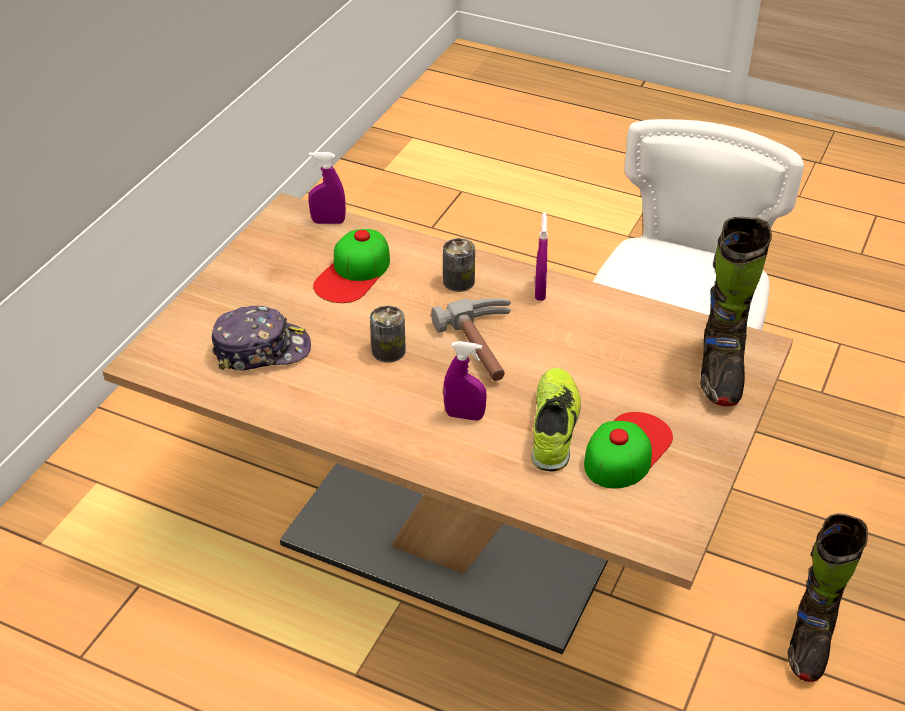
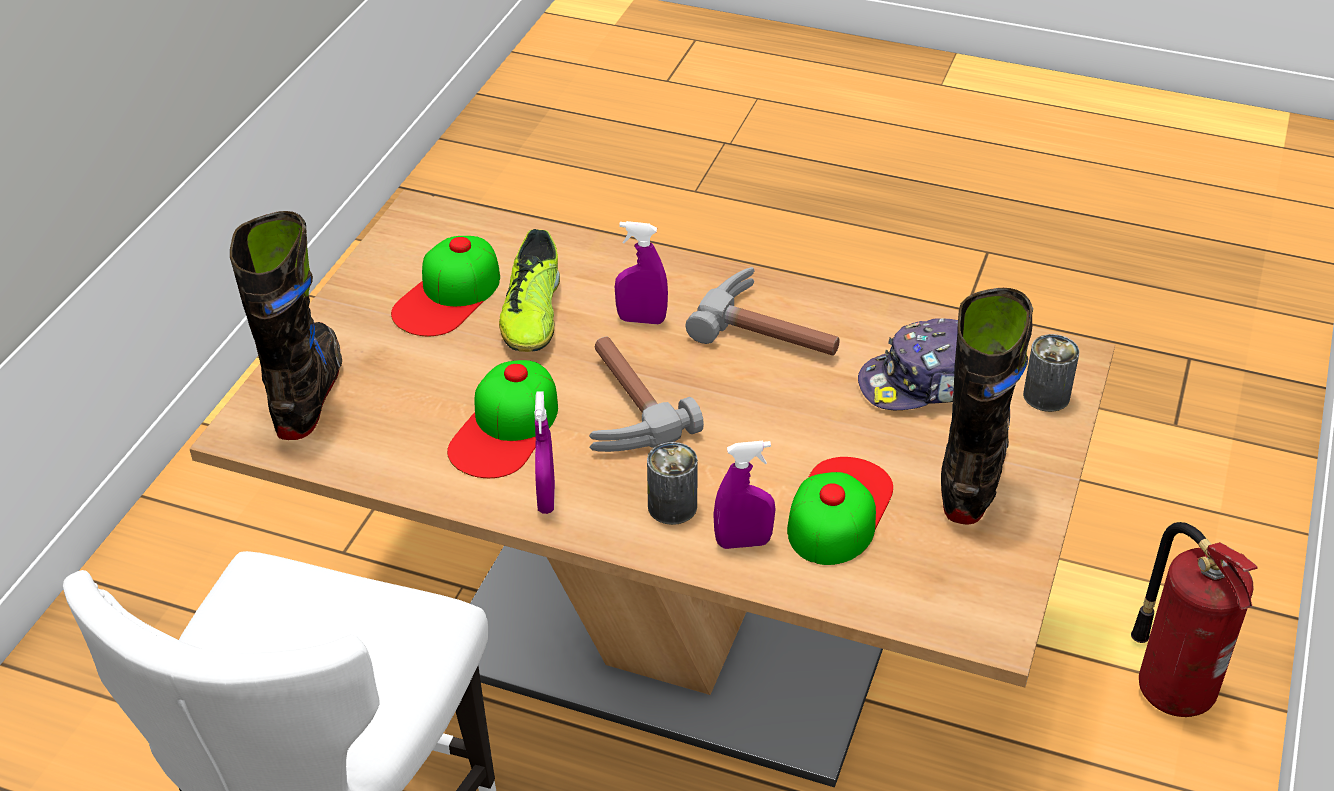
camera: 175 degrees right, 0 degrees up
(109, 481) = (1173, 687): none -> fire extinguisher
(328, 222) = (914, 609): purple spray bottle -> purple spray bottle (743, 542)
(360, 400) = (773, 329): none -> hammer
(388, 351) = (753, 392): can -> can (1046, 396)
(569, 337) = (505, 428): none -> cap
(810, 641) = (231, 551): black boot -> black boot (972, 473)

